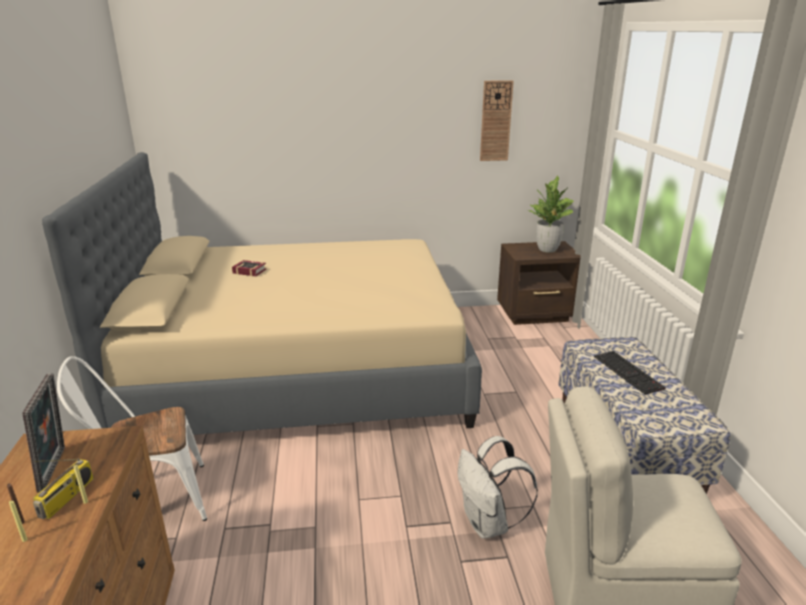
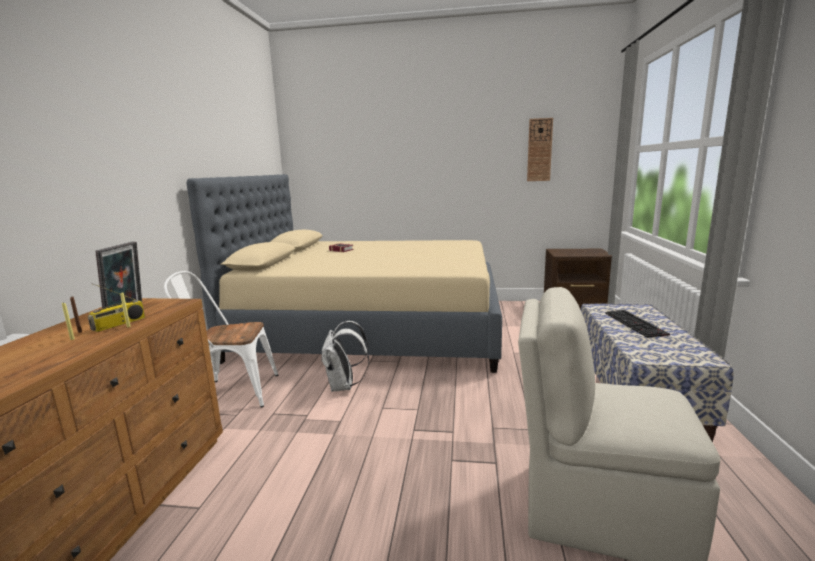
camera: 15 degrees right, 10 degrees down
(488, 524) = (486, 437): white backpack -> white backpack (344, 386)
(547, 249) = (584, 252): potted plant -> none

